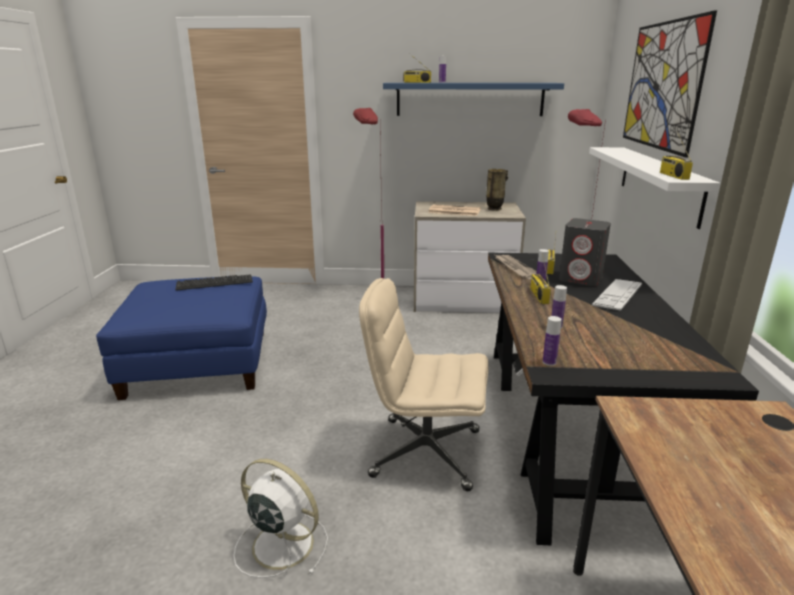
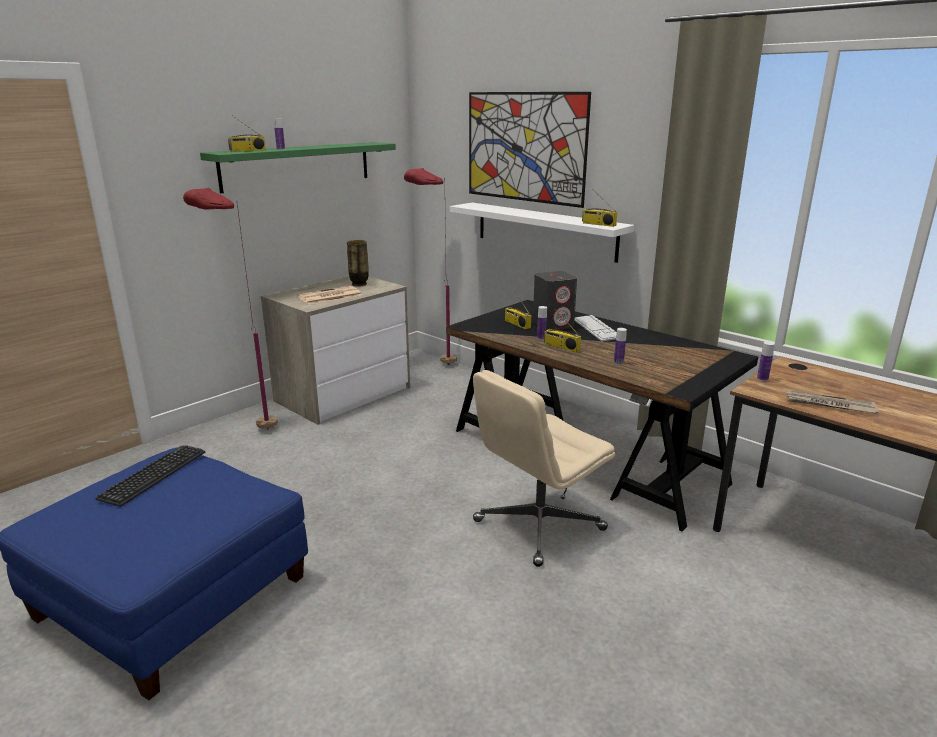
camera: 50 degrees left, 0 degrees up
(280, 543) = (570, 654): white fan -> none
(469, 99) = (297, 166): blue shelf -> green shelf
(515, 268) = (498, 332): newspaper -> newspaper (829, 404)
(549, 362) = (668, 385): bottle -> bottle (762, 379)

